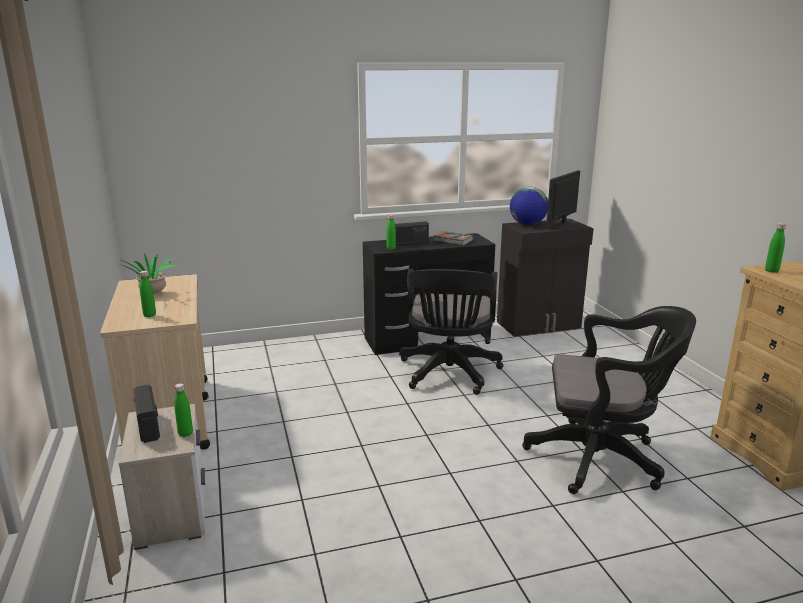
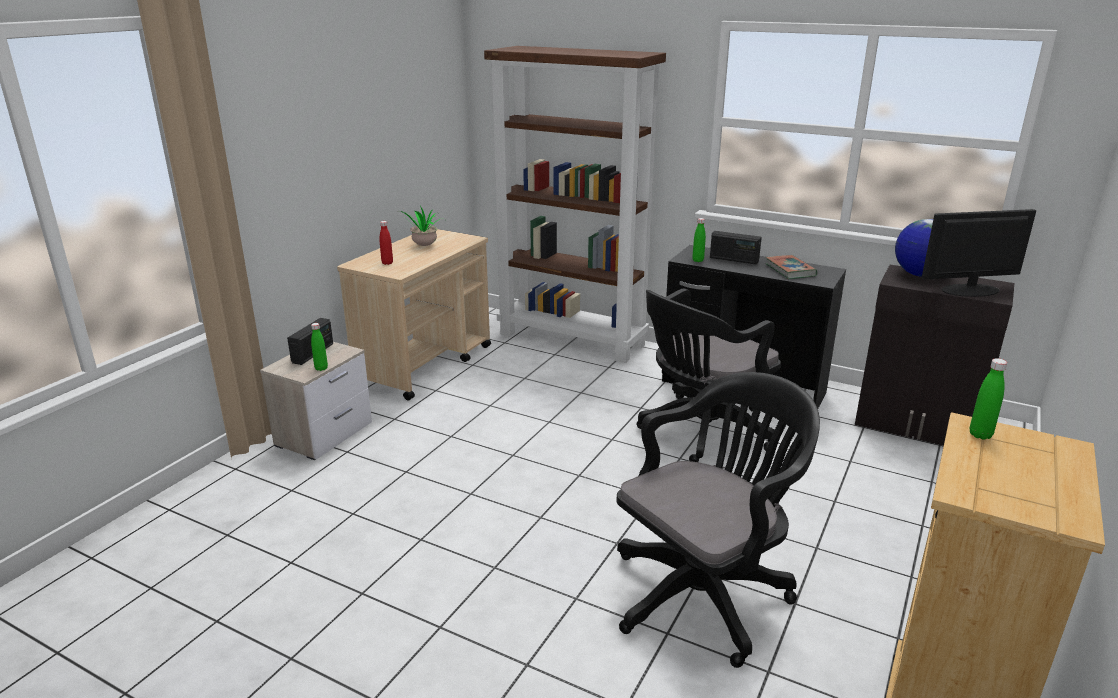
camera: 45 degrees right, 5 degrees up
(149, 315) = (387, 263): green bottle -> red bottle
(266, 351) = (573, 339): none -> brown bookcase
(601, 459) = (706, 593): black office chair -> black office chair turned 90 degrees counterclockwise

